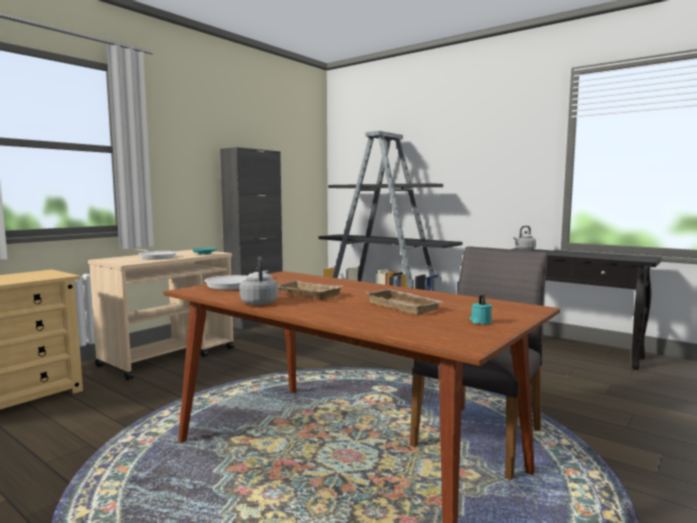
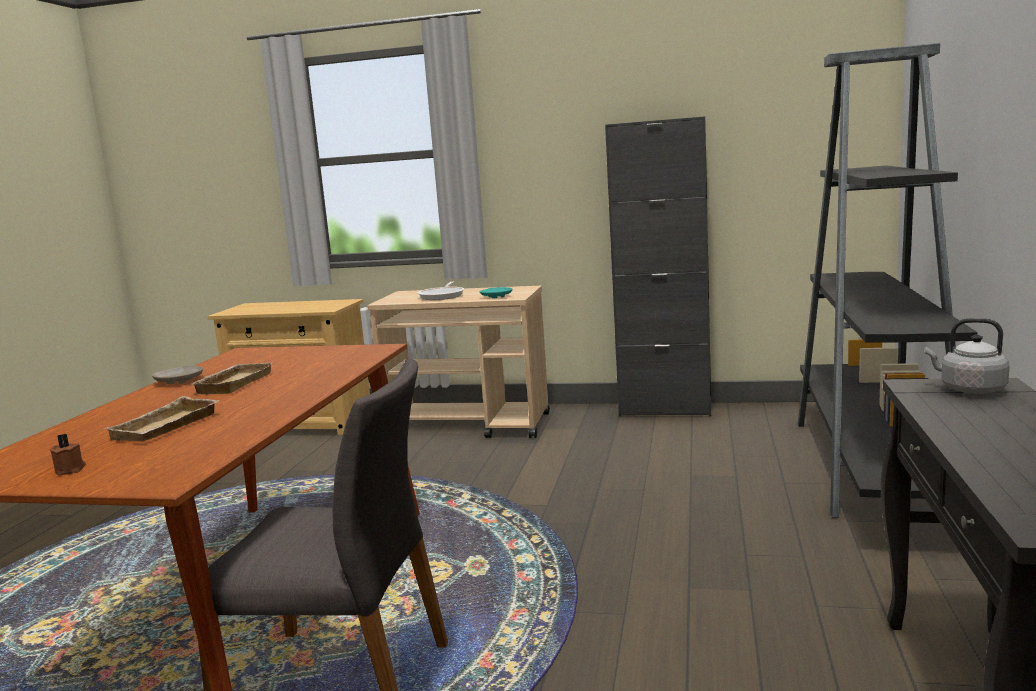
camera: 65 degrees right, 5 degrees up
(234, 285) = (281, 354): frying pan -> none
(259, 302) = (179, 381): grey kettle -> beige plate
(480, 322) = (71, 470): turquoise candle -> brown candle

